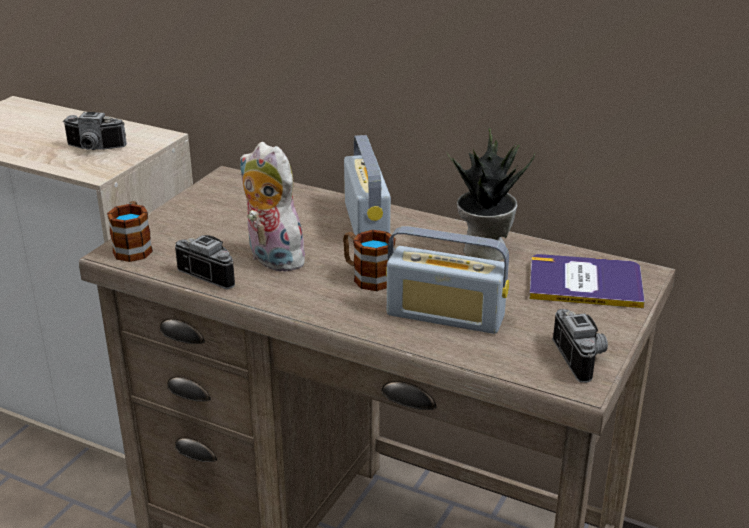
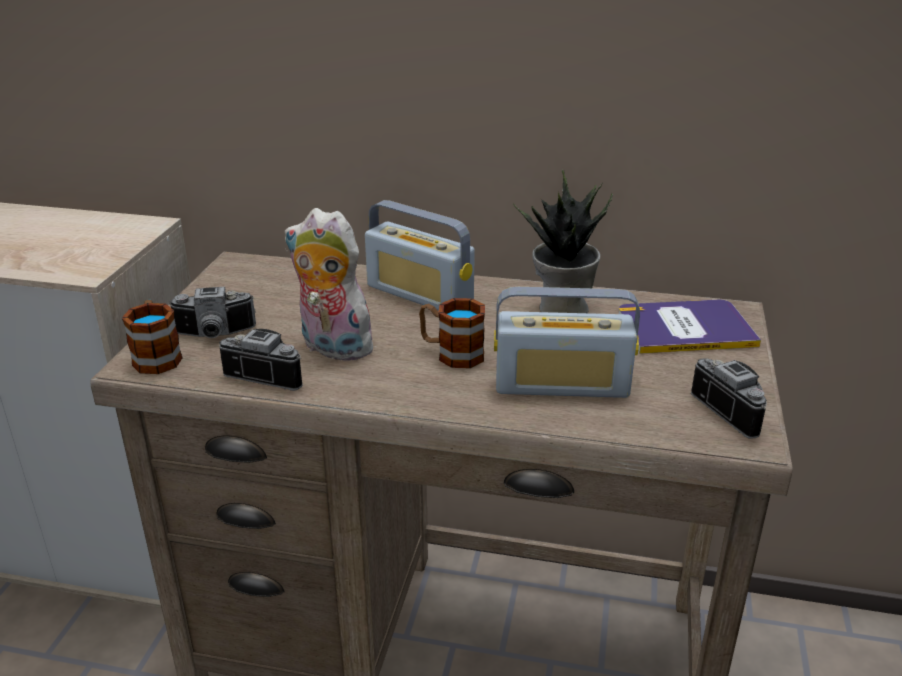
camera: 15 degrees left, 0 degrees up
(94, 149) = (71, 246): camera -> camera (214, 335)
(366, 223) = (419, 294): radio -> radio turned 150 degrees clockwise

